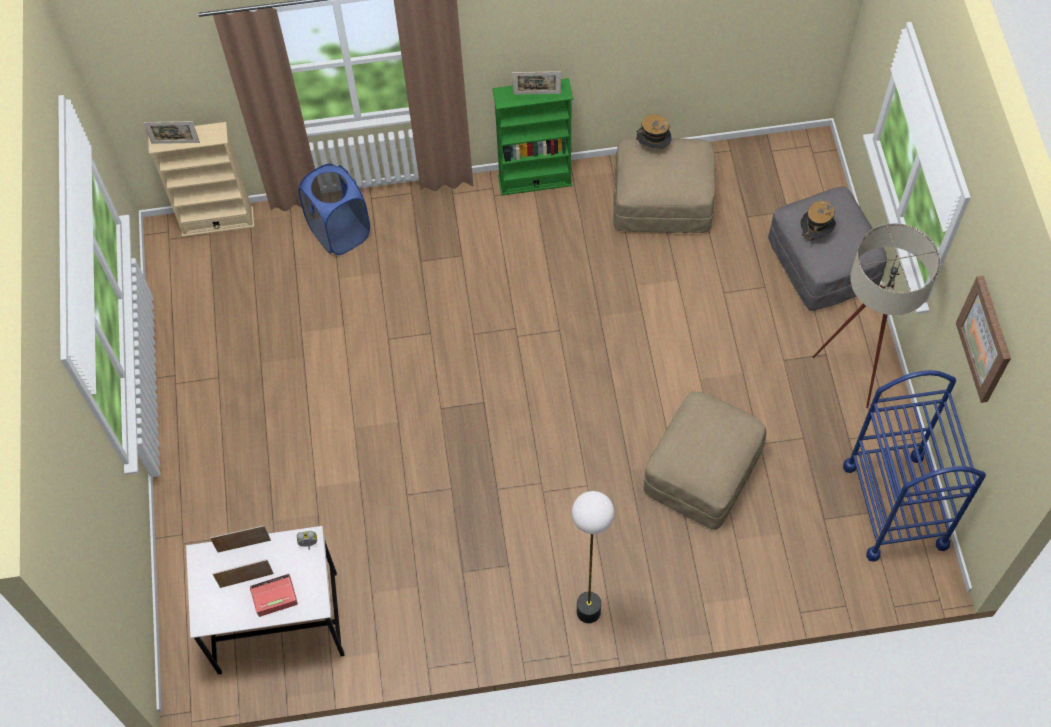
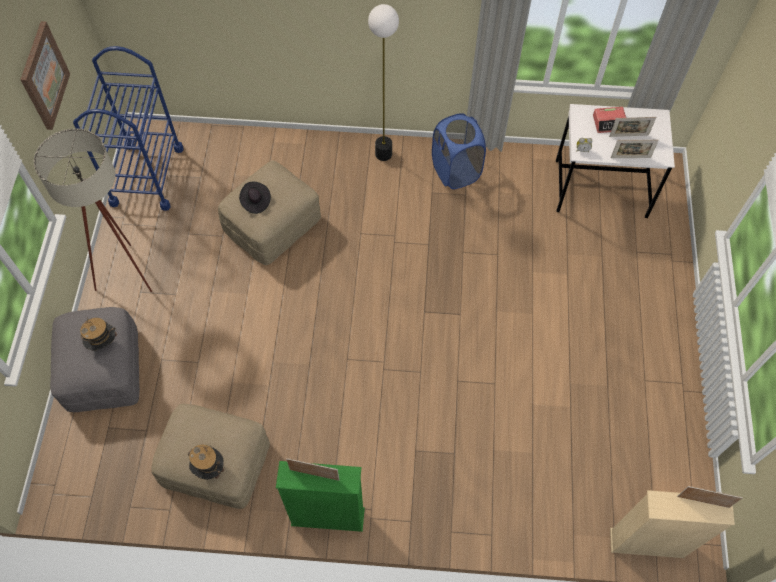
camera: 170 degrees left, 0 degrees up
(339, 231) = (527, 503): blue laundry basket -> blue laundry basket (456, 171)
(717, 427) = (255, 201): none -> black hat

